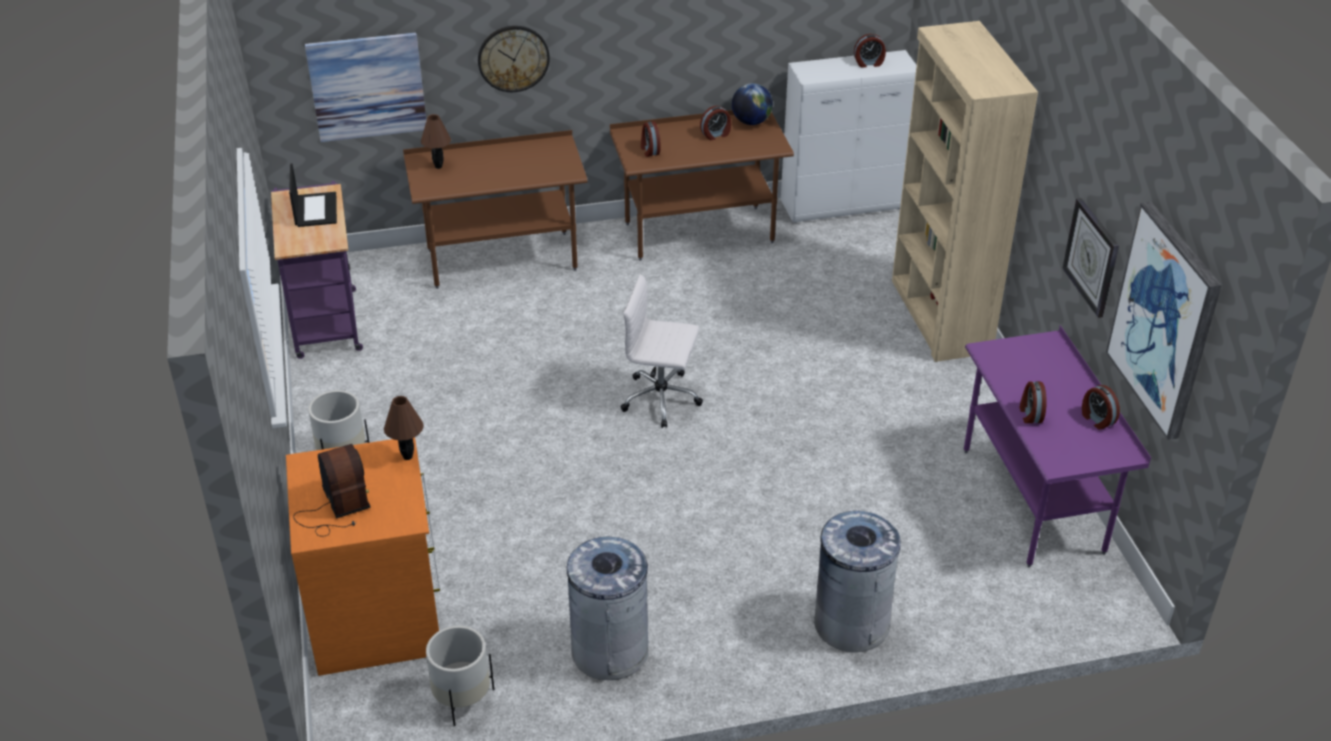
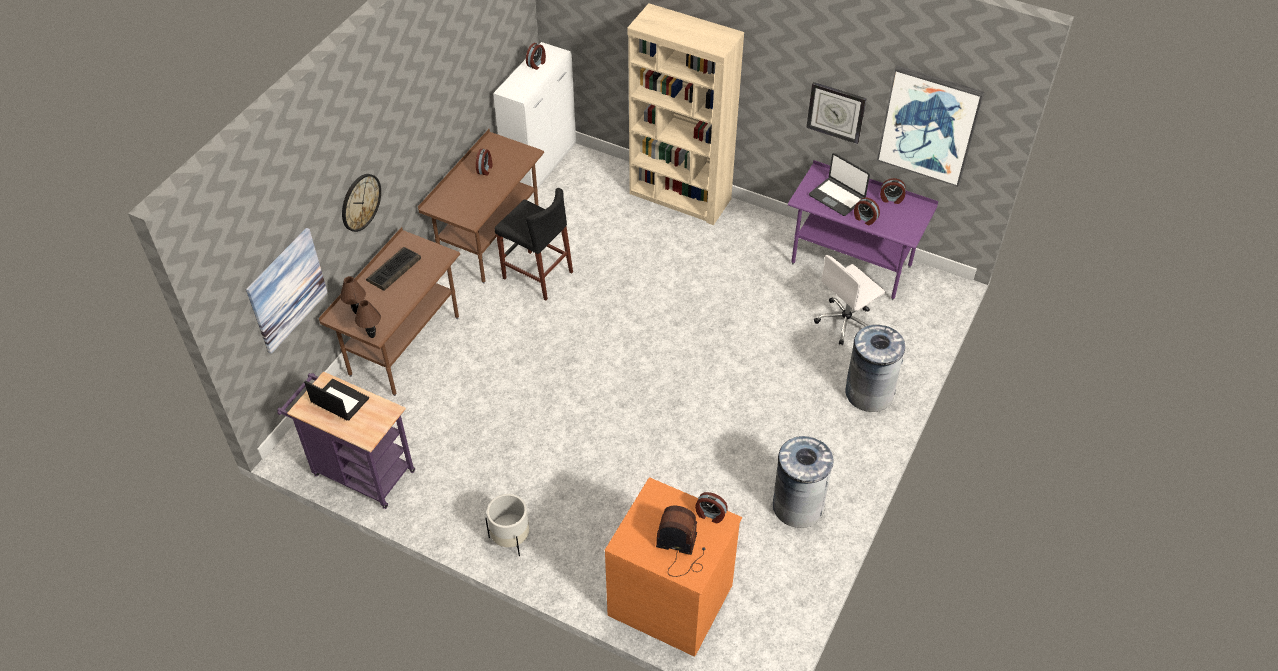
camera: 50 degrees left, 10 degrees up
(408, 457) = (666, 490): brown table lamp -> brown table lamp (372, 335)
(462, 699) = (775, 595): white planter -> none
(515, 157) = (394, 270): none -> keyboard
(649, 150) = (465, 207): alarm clock -> alarm clock (710, 515)
(662, 399) = (622, 355): white office chair -> white office chair (846, 322)
(695, 285) = (537, 275): none -> black stool
(751, 122) = (491, 146): globe -> none
(1032, 375) = (837, 197): none -> laptop

